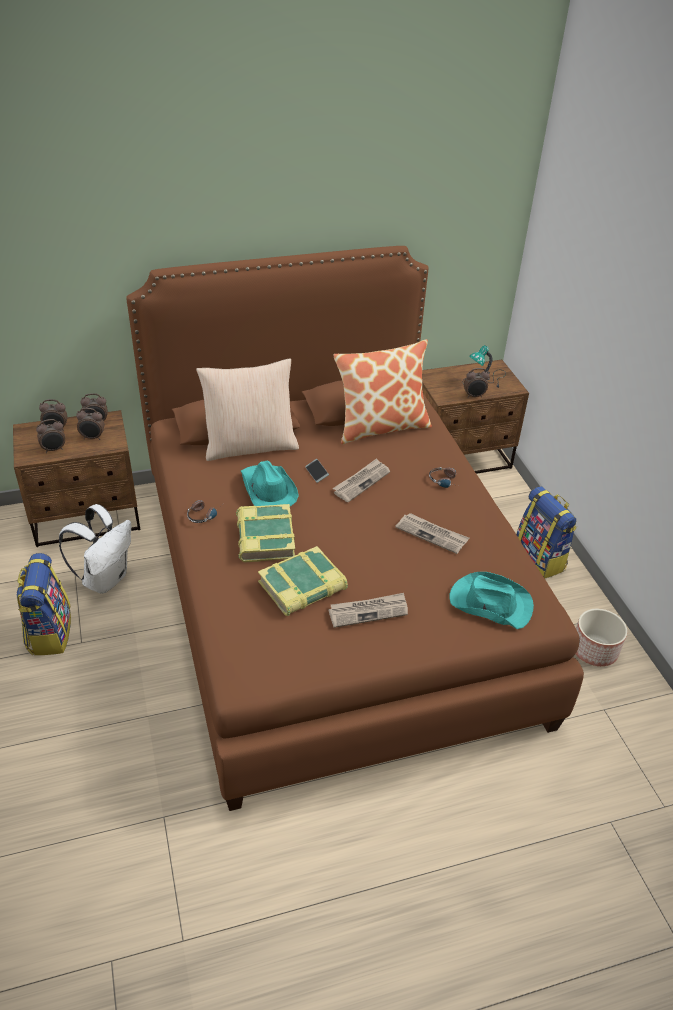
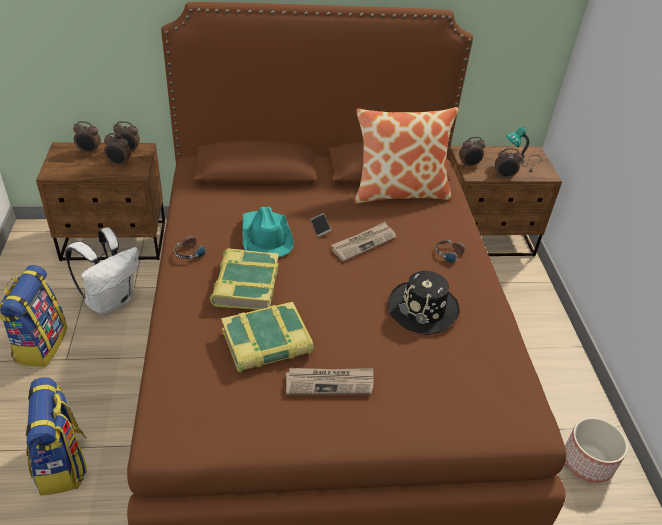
camera: 10 degrees right, 0 degrees up
(54, 449) = (79, 169): alarm clock -> alarm clock (469, 165)
(250, 446) = (263, 192): beige pillow -> none
(432, 534) = (423, 309): newspaper -> black hat
(489, 603) = (468, 396): turquoise hat -> none
(540, 559) = (546, 352): backpack -> backpack (63, 464)

